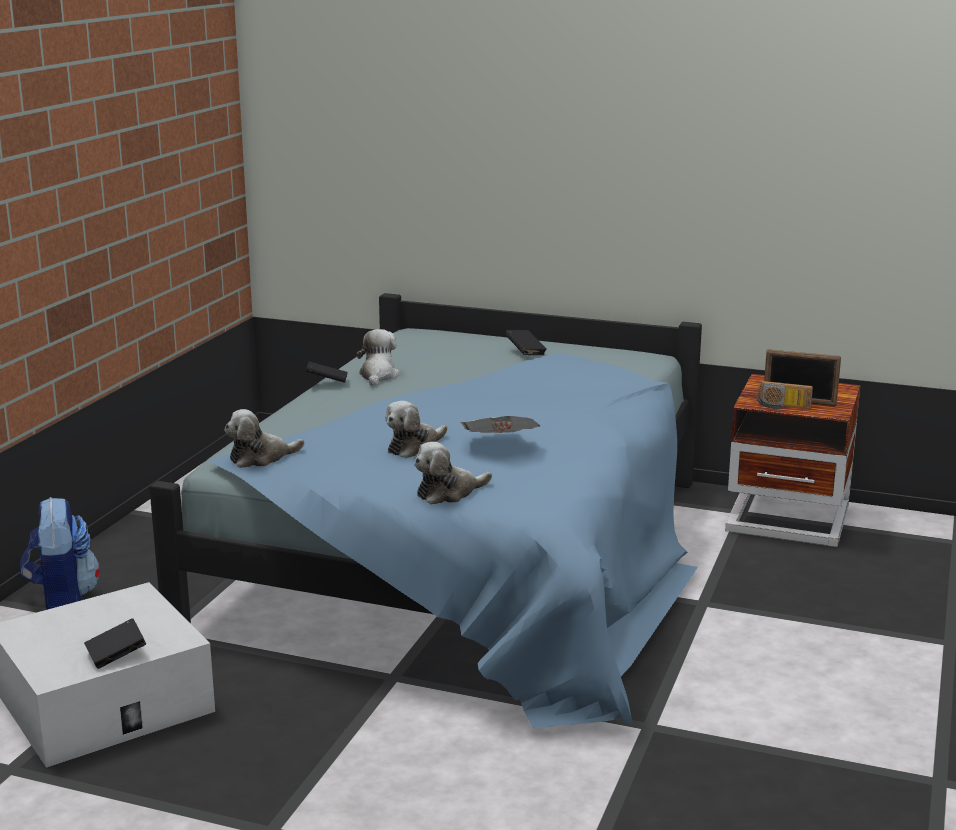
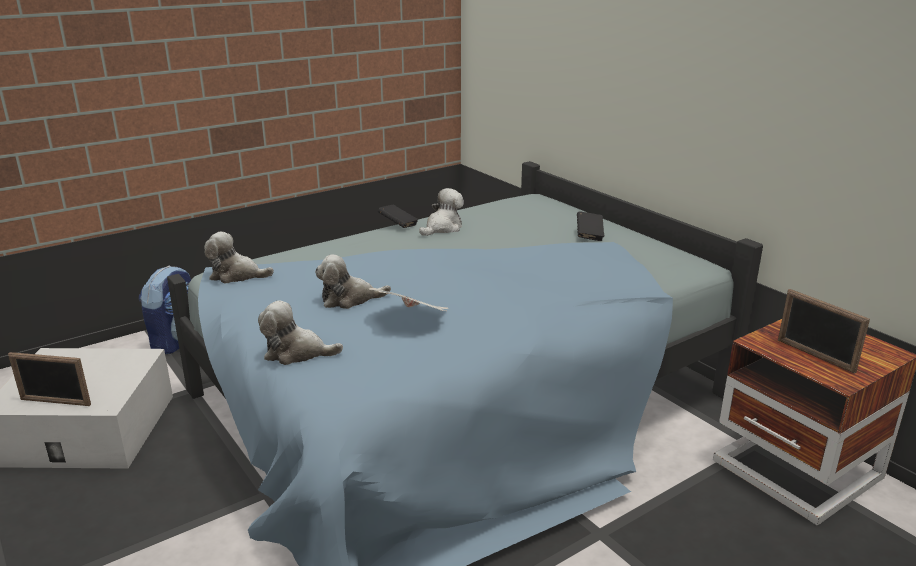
camera: 35 degrees right, 5 degrees up
(116, 656) = (55, 402): black book -> picture frame
(782, 407) = (788, 356): radio -> none

